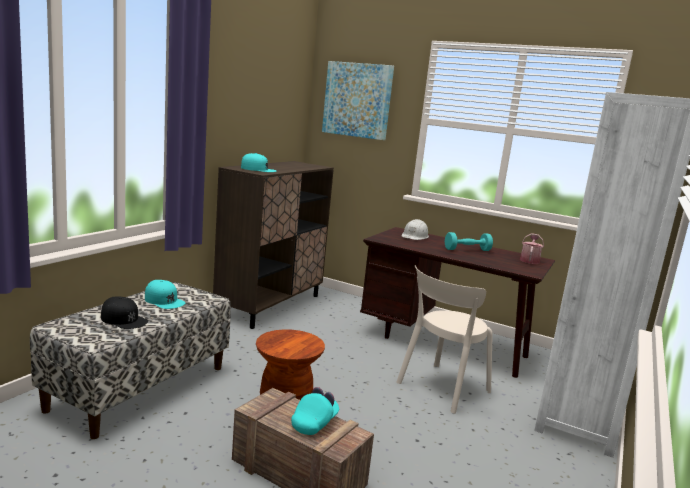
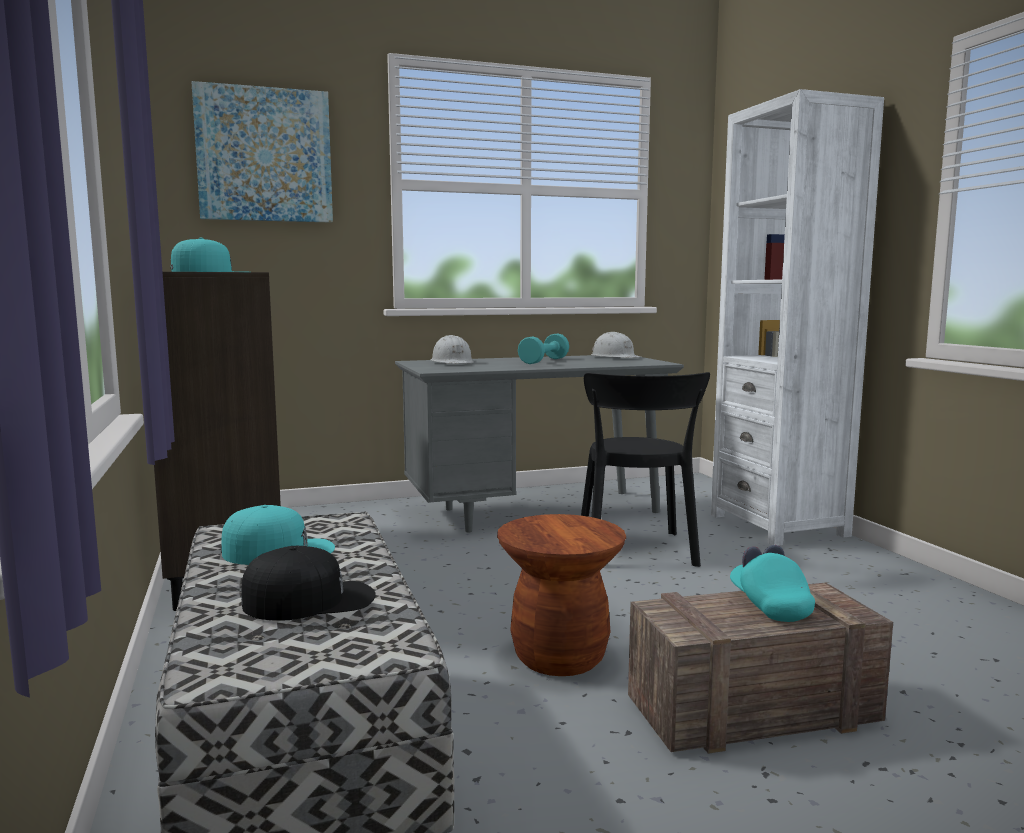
camera: 45 degrees left, 5 degrees down
(441, 389) = (636, 552): beige chair -> black chair
(444, 344) = (535, 512): brown desk -> grey desk
(529, 260) = (615, 357): watering can -> white hard hat

